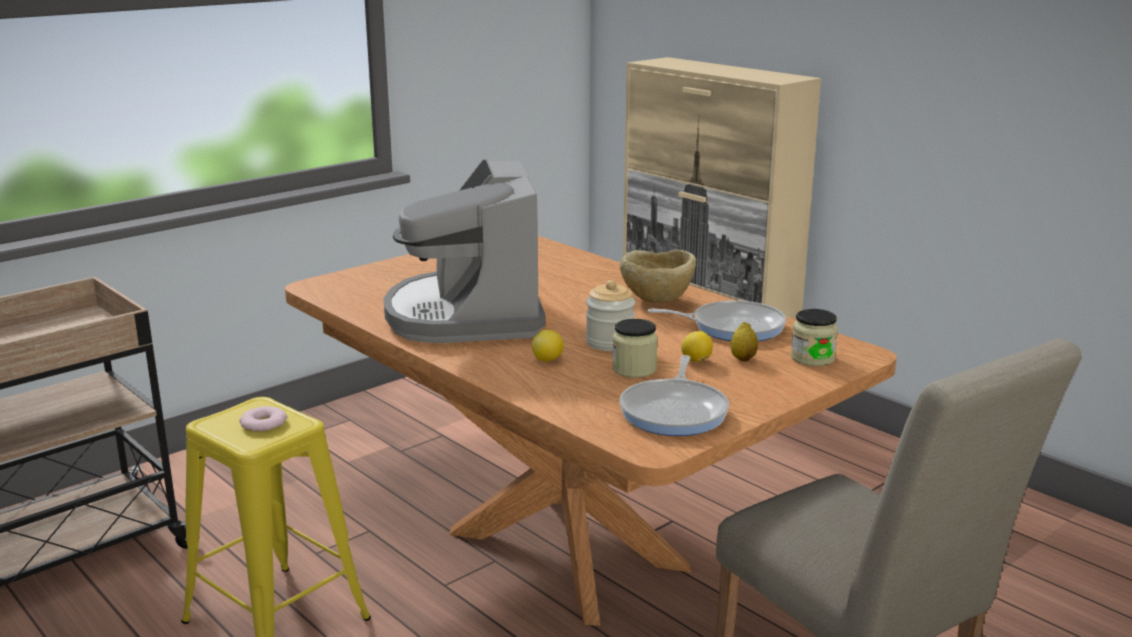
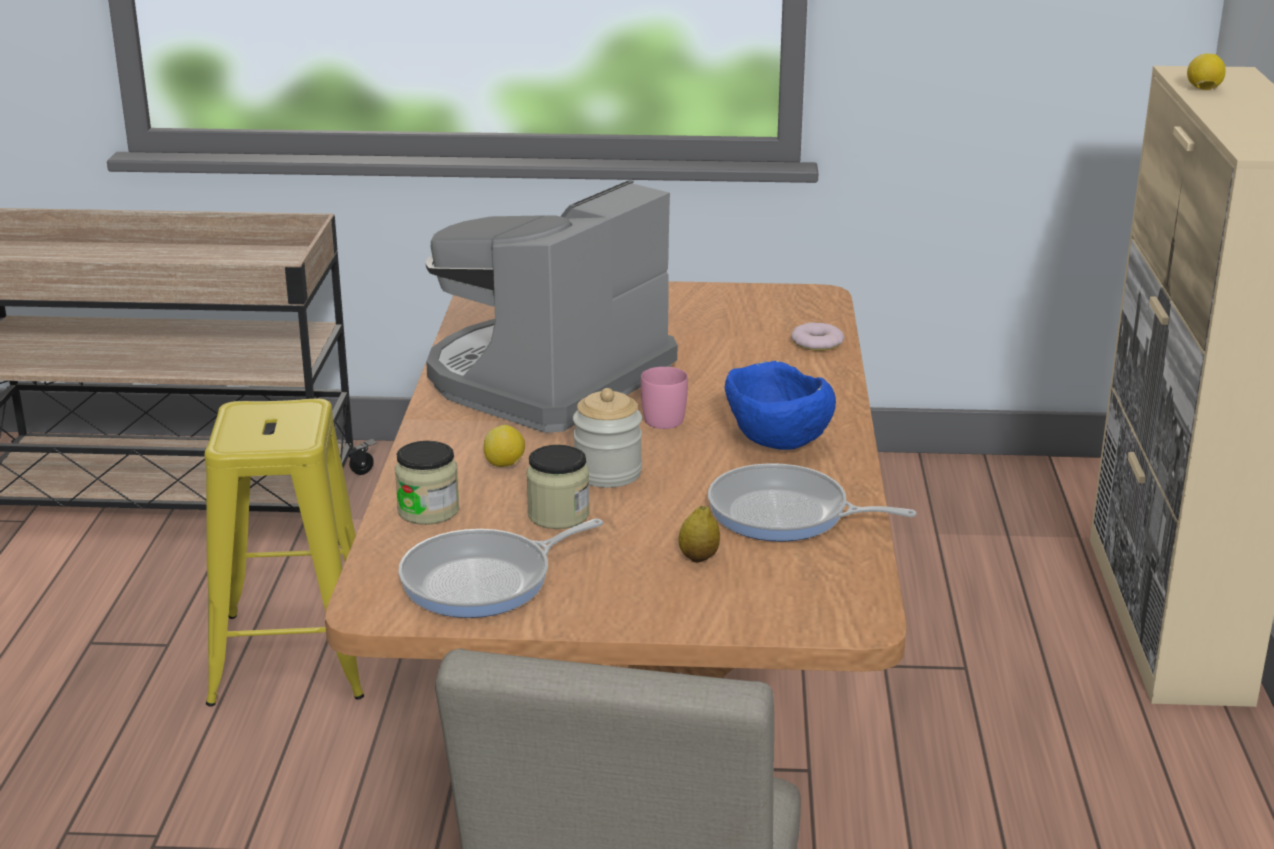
camera: 45 degrees right, 5 degrees up
(263, 424) = (274, 429): donut -> donut (816, 342)
(573, 309) = (665, 417): none -> pink mug
(656, 302) = (776, 445): beige bowl -> blue bowl
(696, 361) = (642, 536): lemon -> lemon (1203, 89)
(732, 327) = (785, 514): frying pan -> frying pan turned 150 degrees clockwise
(812, 358) = (779, 596): jar -> jar (428, 510)

